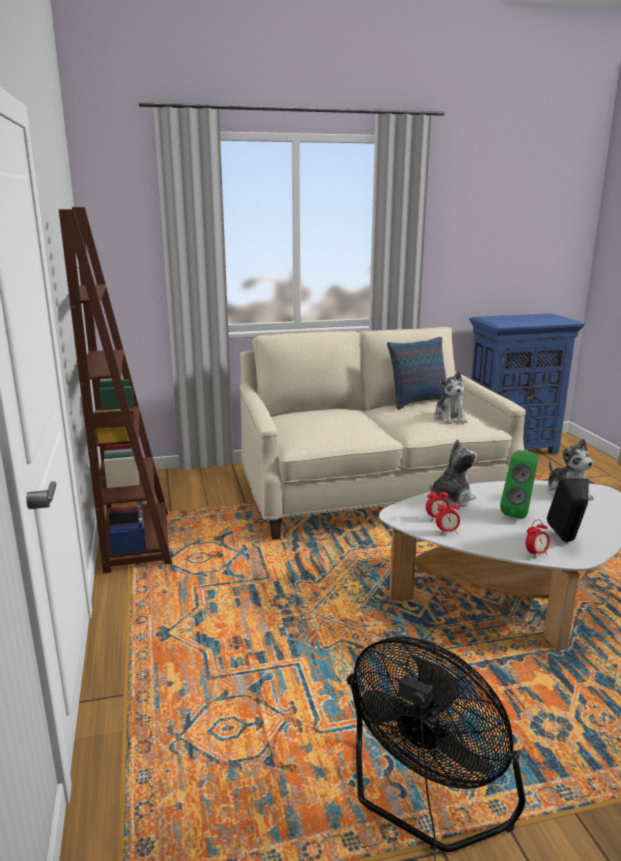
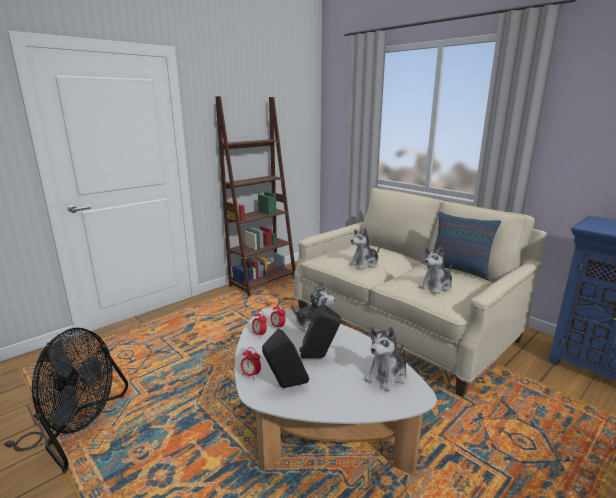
camera: 60 degrees right, 0 degrees up
(355, 428) = (364, 264): none -> plush toy
(519, 512) = (319, 357): green speaker -> black speaker

